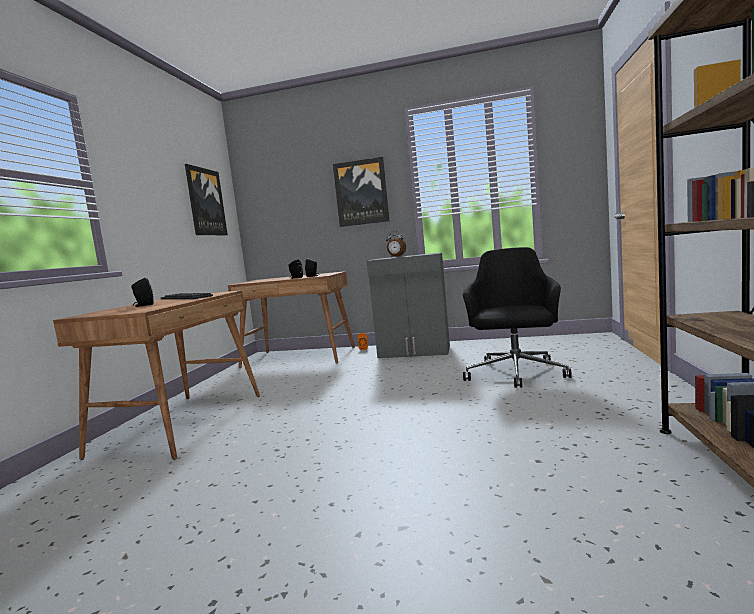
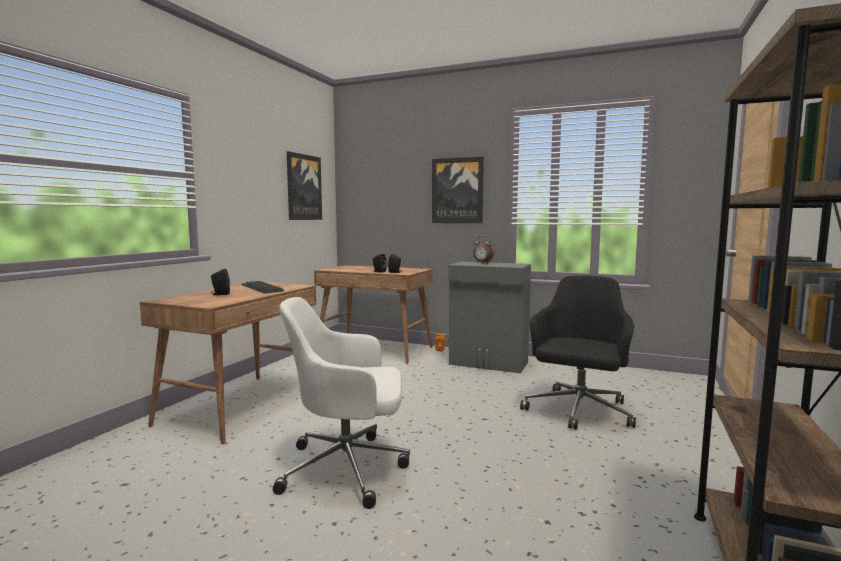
camera: 10 degrees right, 0 degrees up
(321, 455) = (348, 468): none -> white office chair

